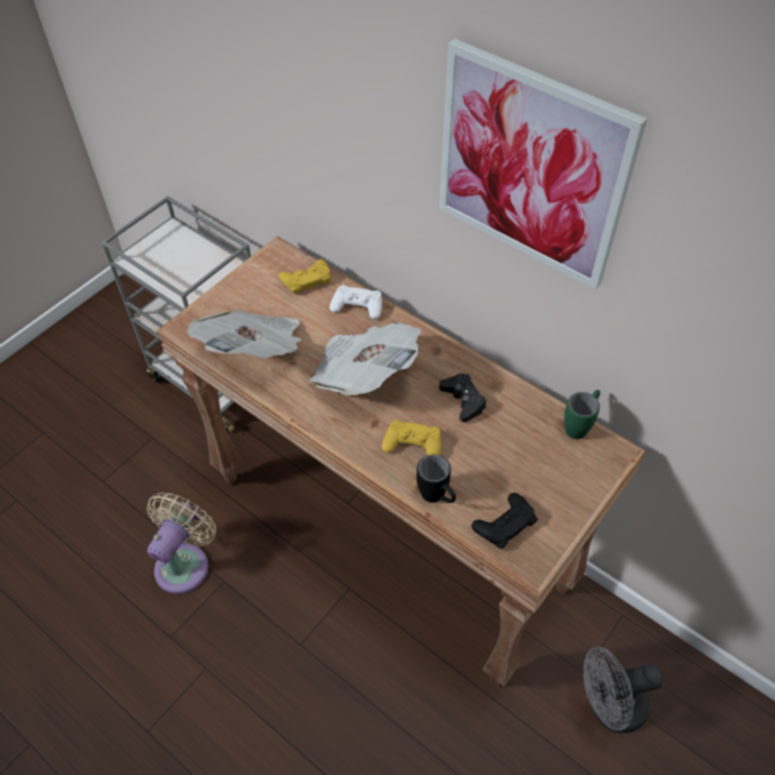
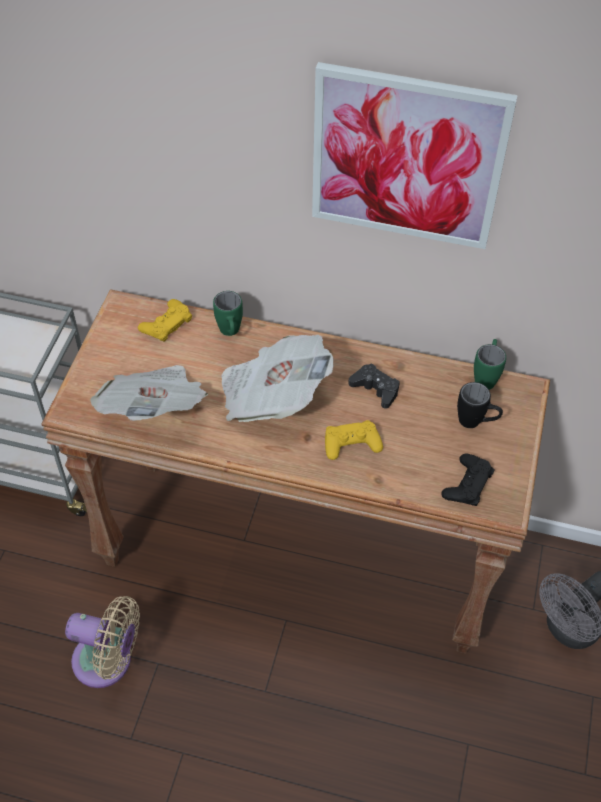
camera: 25 degrees left, 0 degrees up
(185, 563) = (108, 662): beige fan -> beige fan turned 105 degrees clockwise
(357, 306) = (230, 333): white game controller -> green mug
(437, 498) = (398, 483): black mug -> black mug (476, 423)

